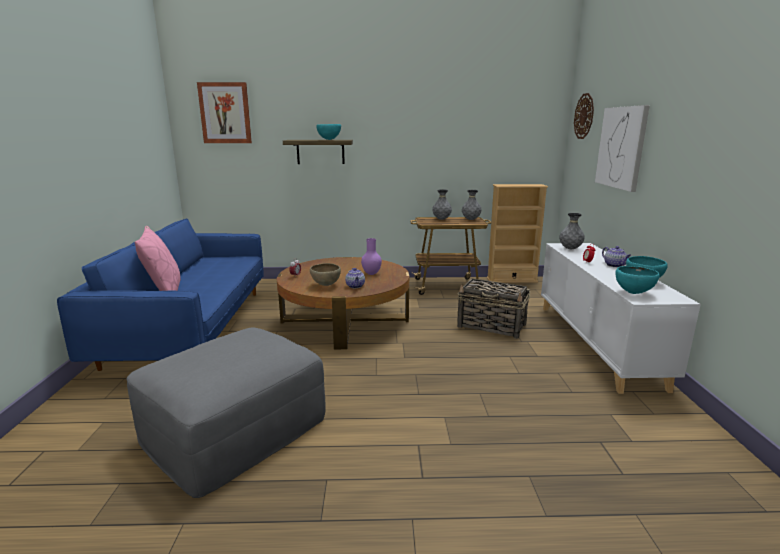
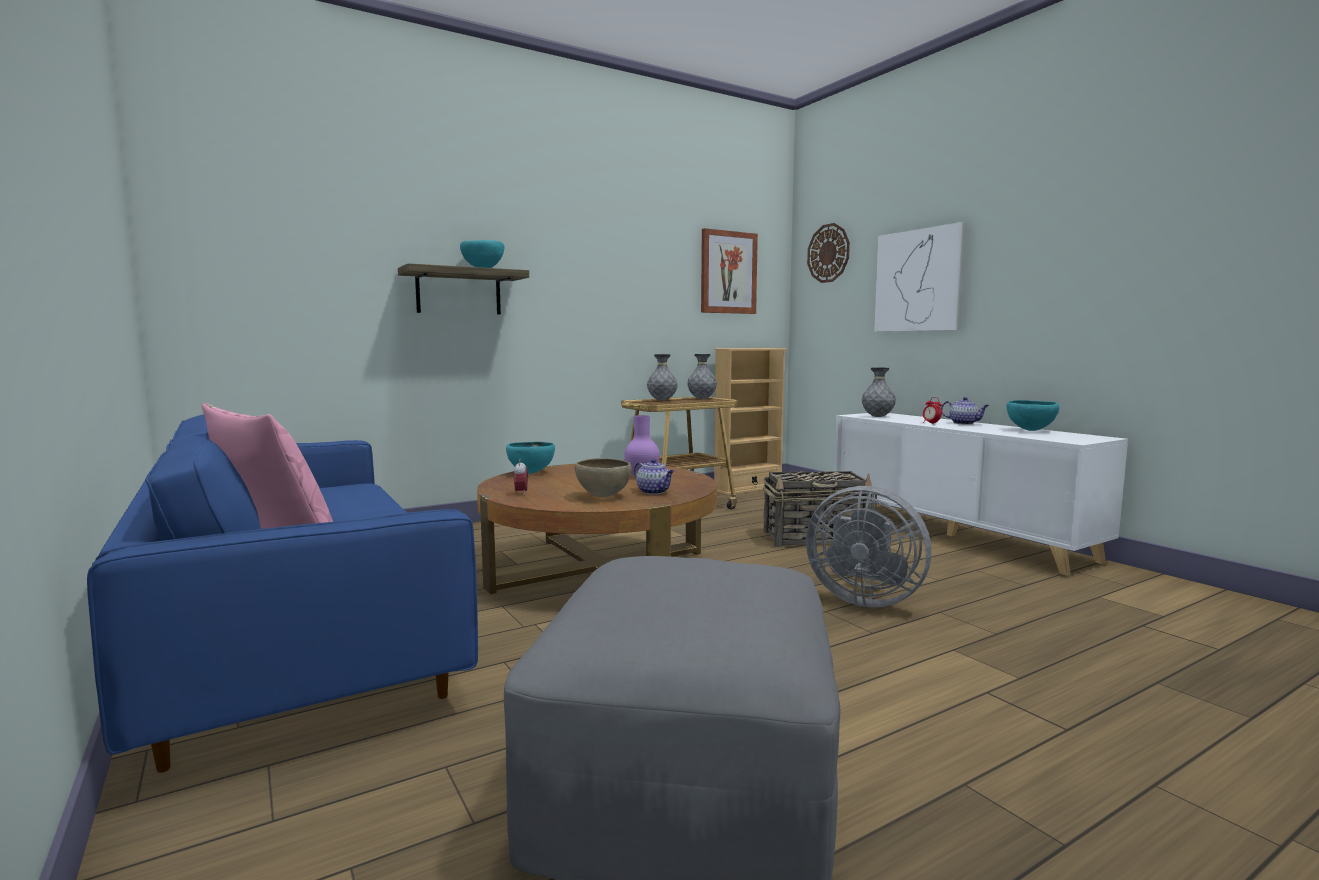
camera: 30 degrees left, 10 degrees down
(225, 113) = (269, 209): picture -> picture (728, 272)
(449, 373) = (863, 599): none -> grey fan
(634, 293) = (1053, 438): turquoise bowl -> turquoise bowl (531, 473)

